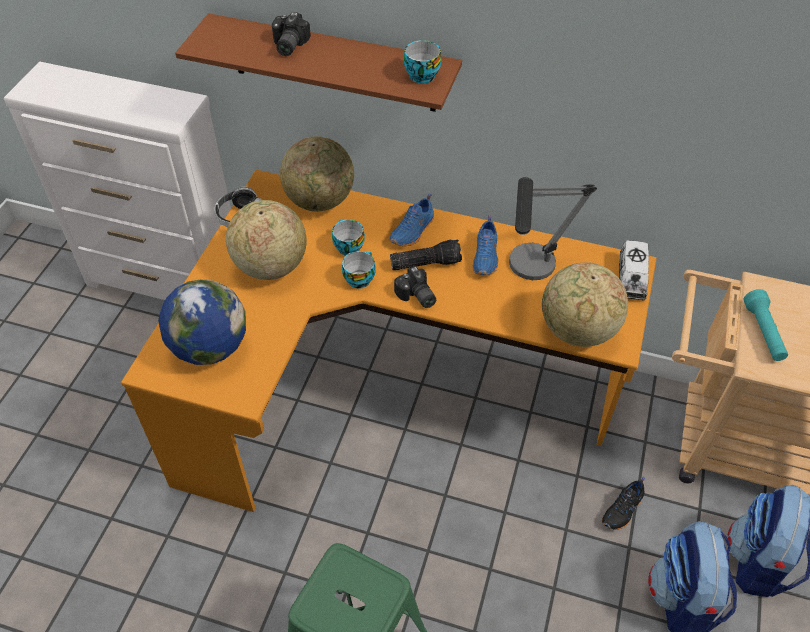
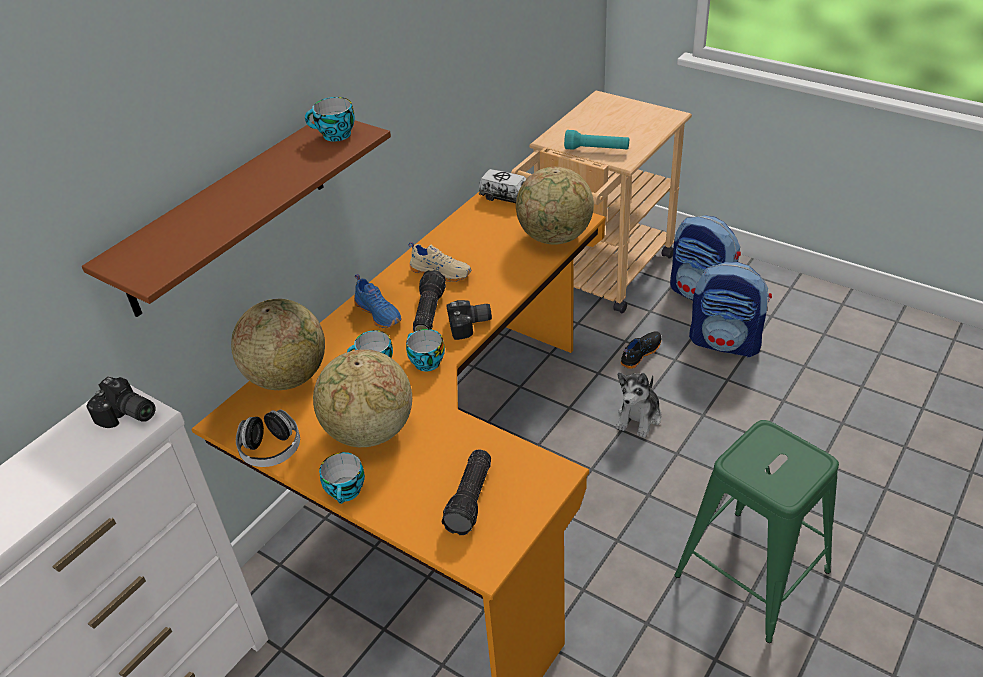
camera: 70 degrees left, 10 degrees down
(207, 271) = (346, 492): none -> cup
(210, 348) = (471, 500): globe -> flashlight
(287, 46) = (211, 210): camera -> camera (127, 416)
(486, 257) = (441, 272): blue shoe -> beige shoe
(527, 526) = (639, 418): none -> plush toy
(528, 273) = (475, 251): table lamp -> none
(623, 510) = (639, 353): black shoe -> black shoe turned 105 degrees counterclockwise

